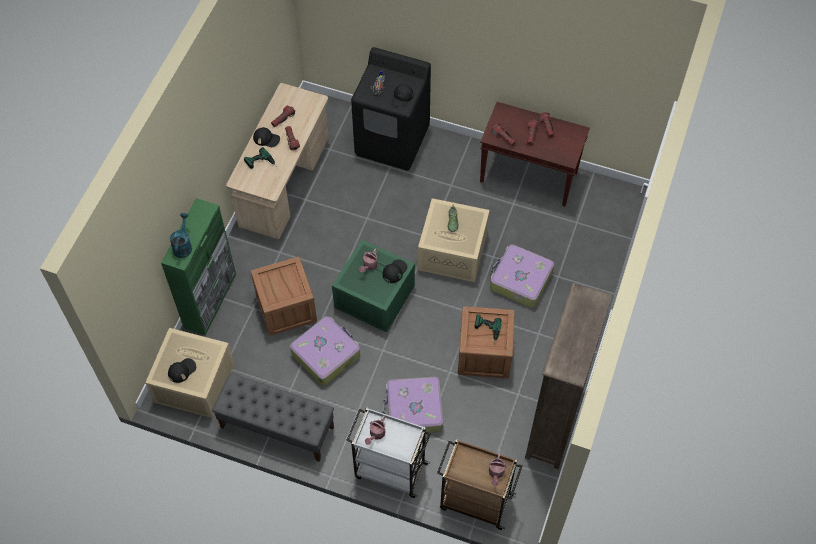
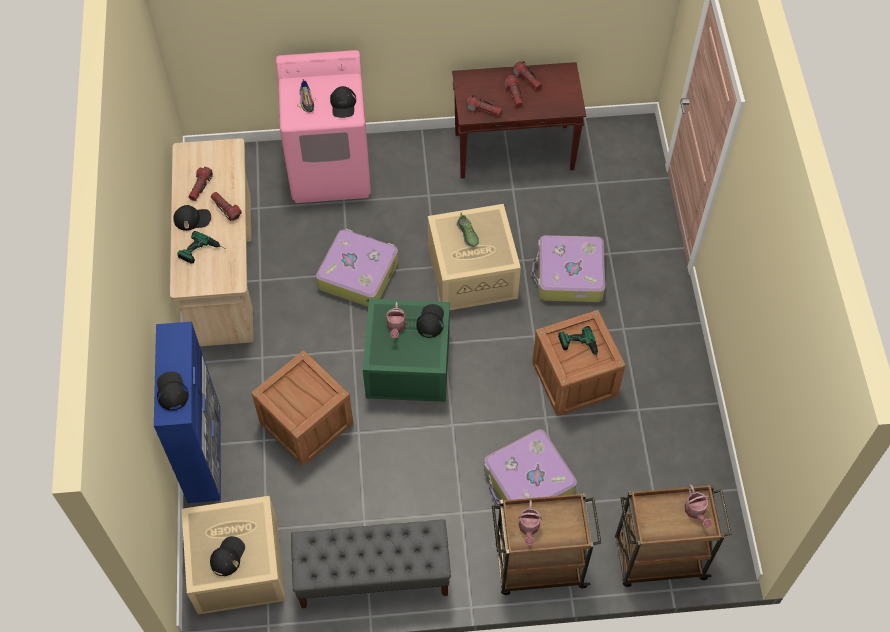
camera: 25 degrees left, 0 degrees up
(183, 245) = (172, 391): turquoise watering can -> black cap
(210, 300) = (204, 453): green cabinet -> blue cabinet
(326, 354) = (386, 459): suitcase -> suitcase (358, 273)
(389, 470) = (538, 567): white cart -> brown cart
(392, 141) = (330, 170): black washing machine -> pink washing machine
(554, 424) = (698, 428): brown bookcase -> none

